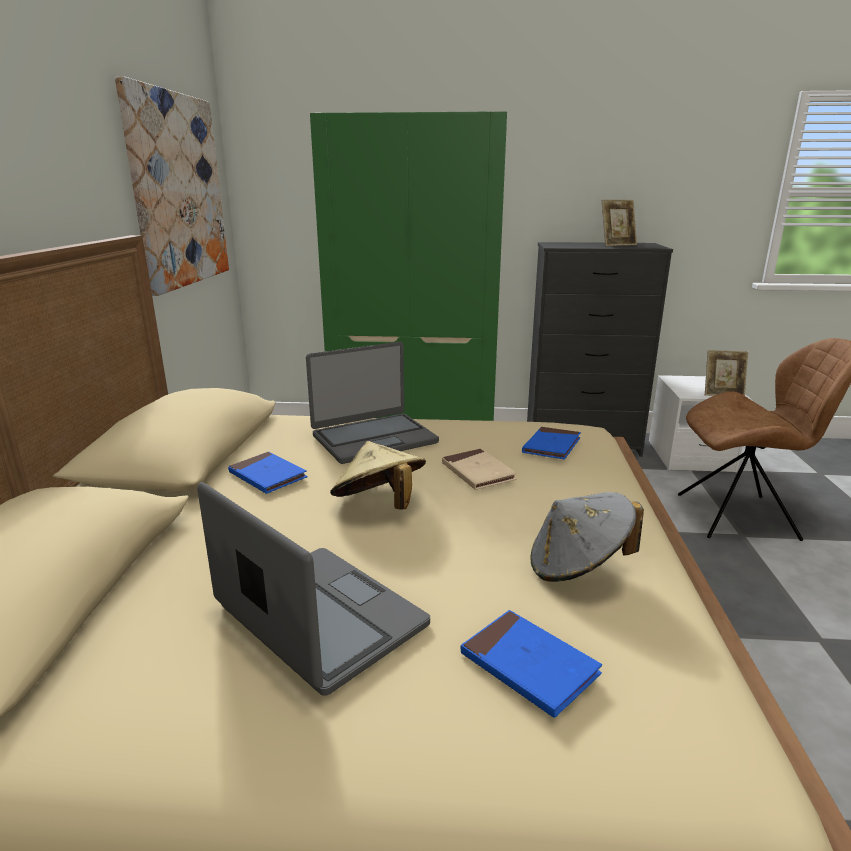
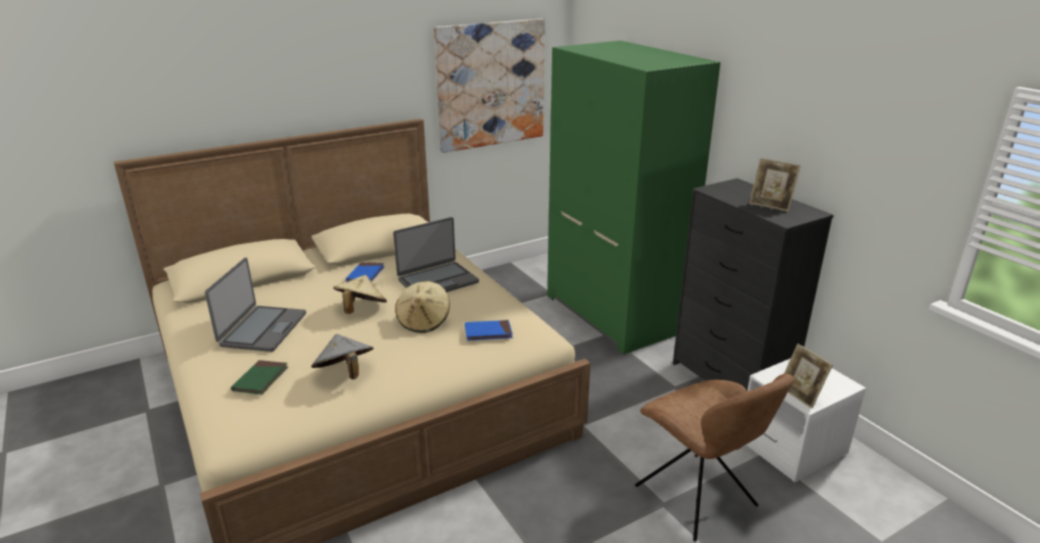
camera: 55 degrees right, 5 degrees up
(373, 439) = (437, 281): laptop -> laptop turned 60 degrees counterclockwise
(478, 472) = (424, 321): beige book -> beige hat
(528, 665) = (260, 379): blue book -> green book

